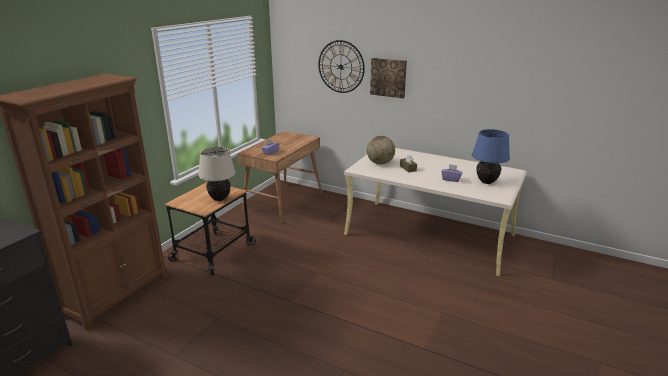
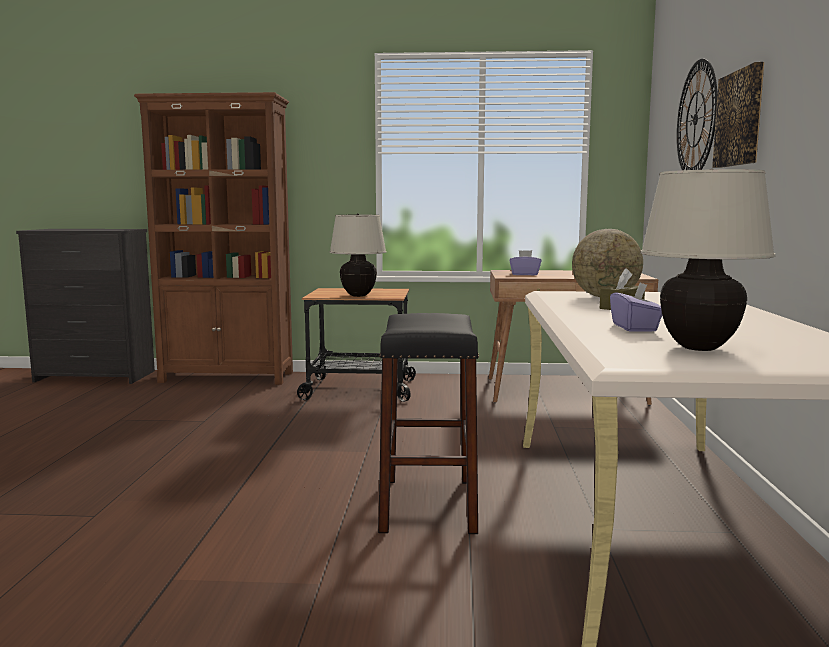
camera: 65 degrees right, 15 degrees down
(389, 273) = (428, 504): none -> black stool
(486, 182) = (698, 347): blue table lamp -> beige table lamp

